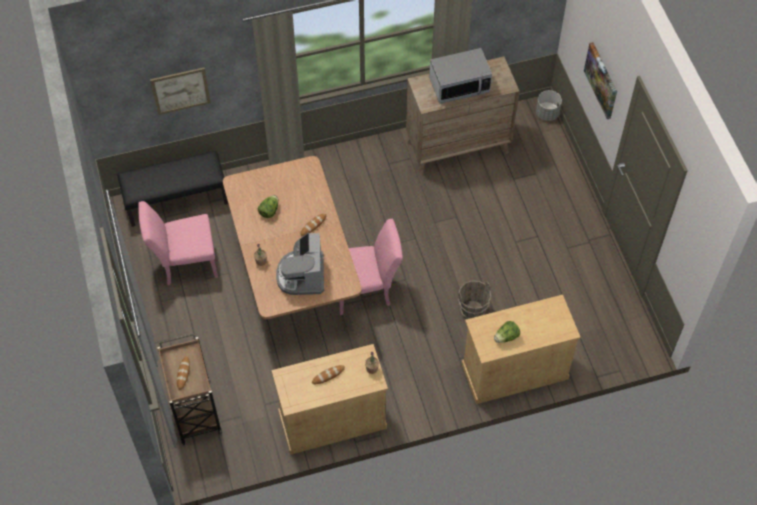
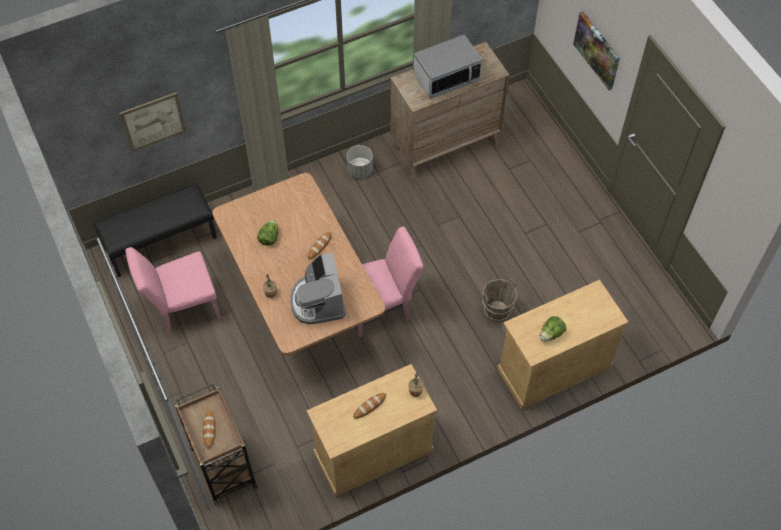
camera: 10 degrees left, 0 degrees up
(547, 113) = (529, 98): grey planter -> grey planter (360, 170)

